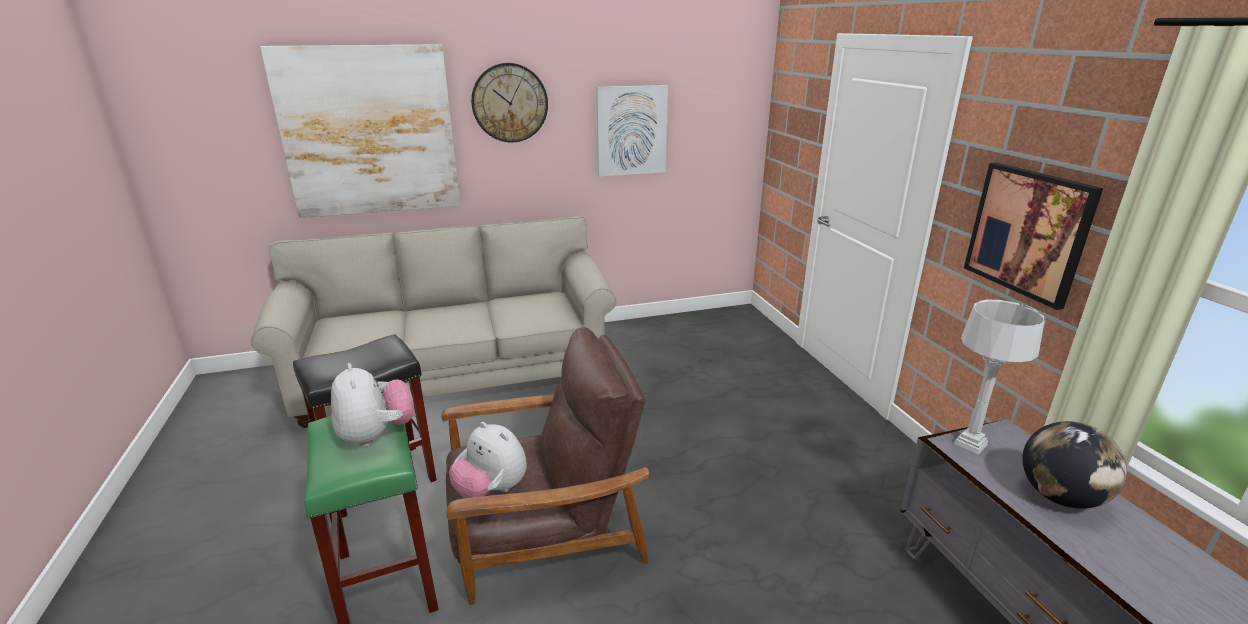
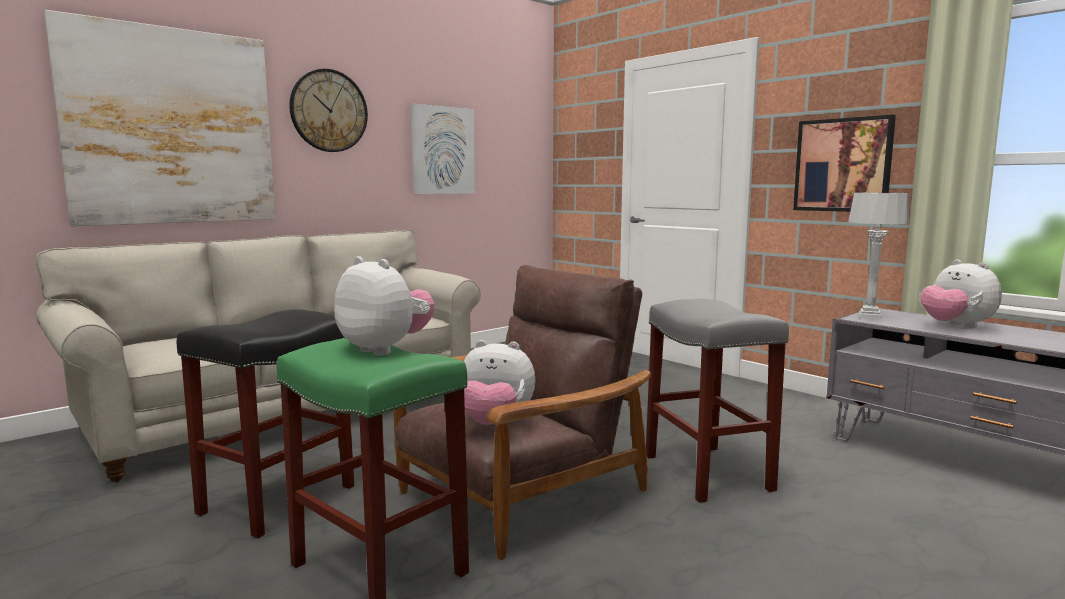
camera: 25 degrees left, 15 degrees down
(724, 559) = (709, 473): none -> grey stool
(1060, 497) = (956, 326): globe -> plush toy

